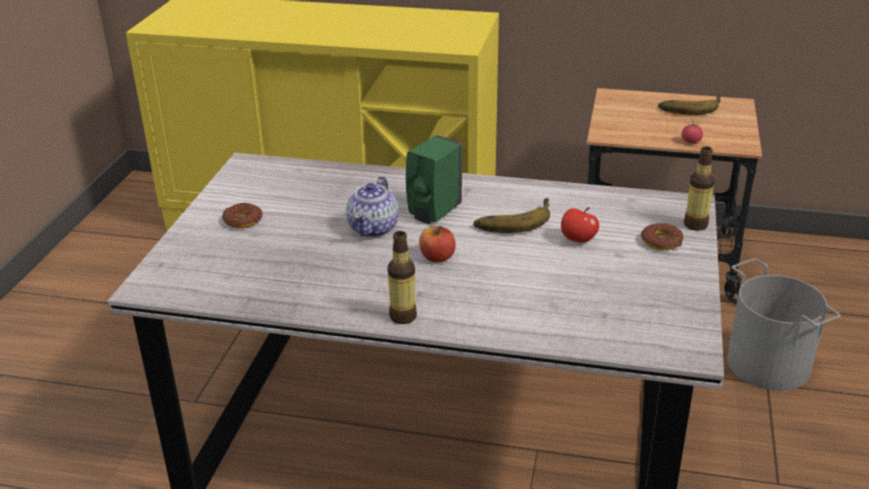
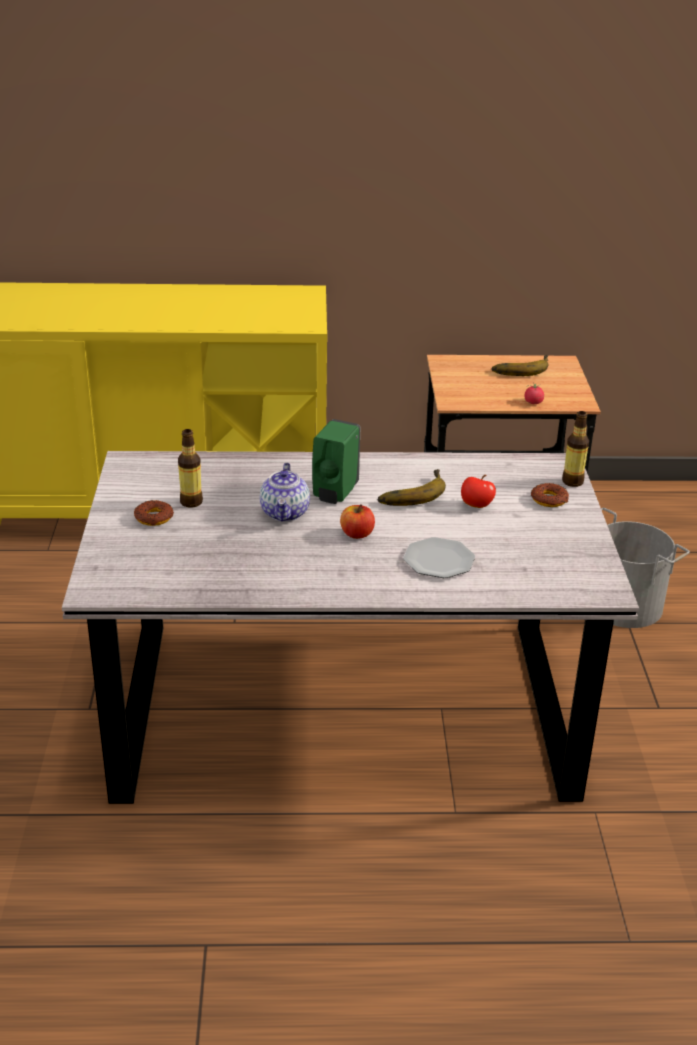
camera: 15 degrees left, 0 degrees up
(403, 317) = (350, 590): bottle -> bottle (191, 502)
(513, 295) = (439, 560): none -> plate

